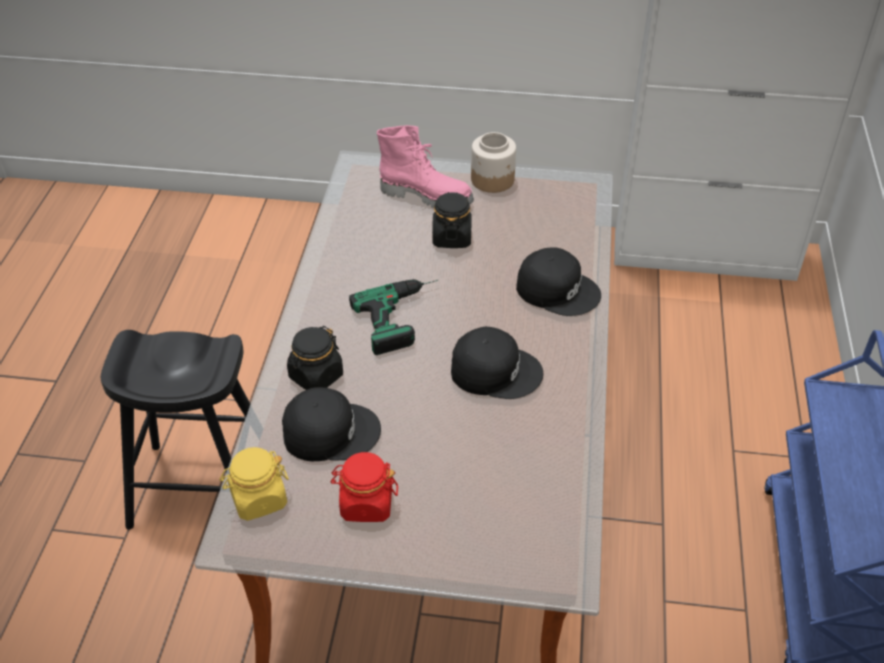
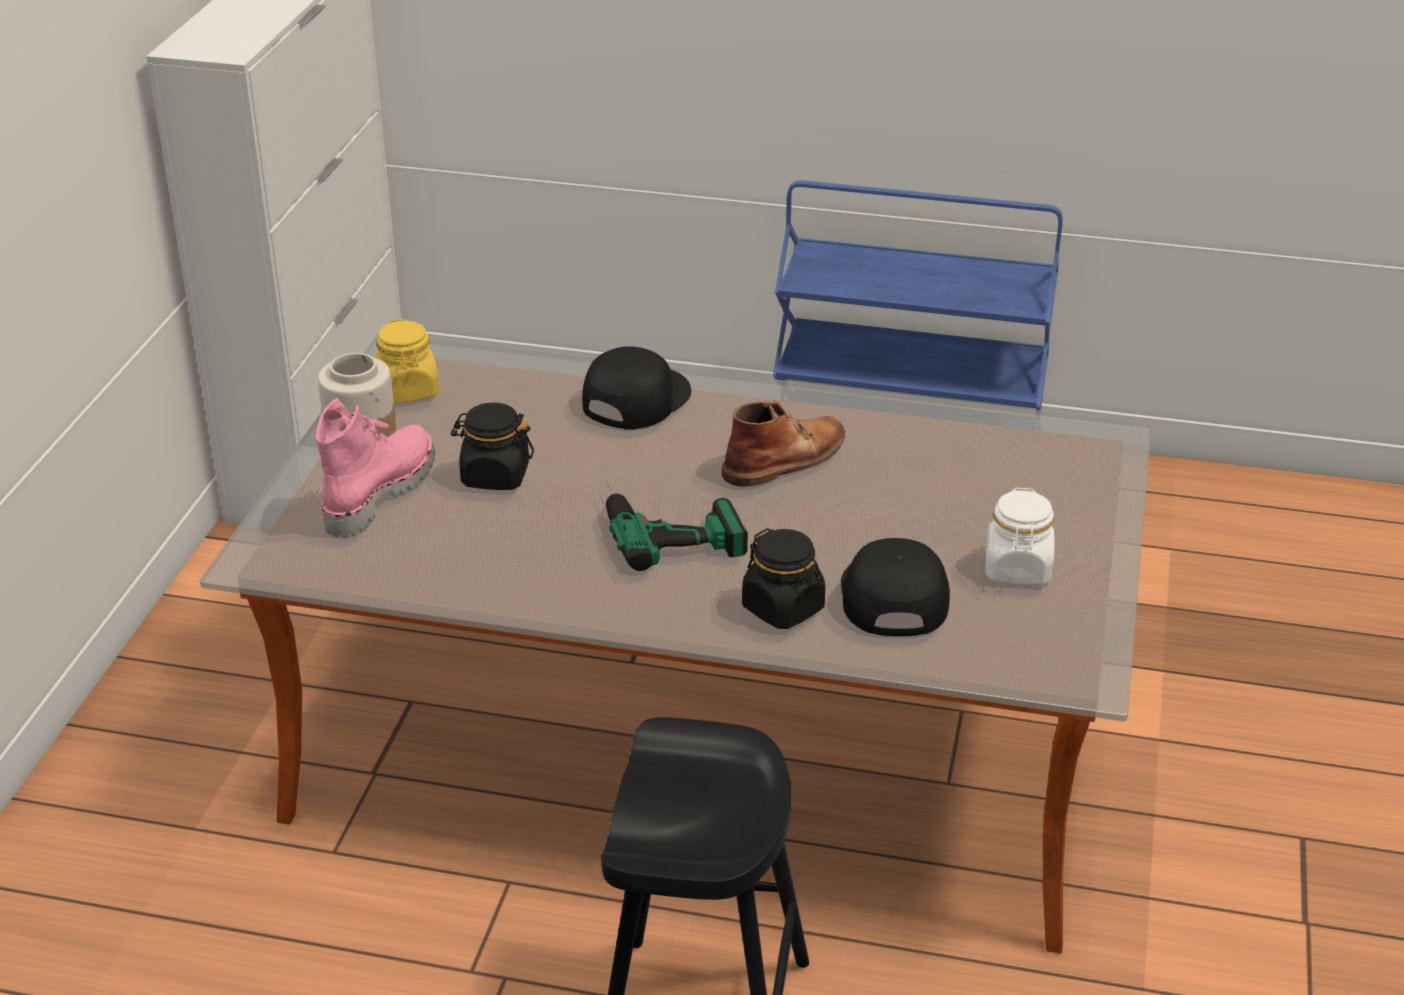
camera: 85 degrees left, 10 degrees down
(258, 499) = (1015, 658): yellow jar -> yellow jar (408, 390)
(366, 504) = (1017, 568): red jar -> white jar
(495, 370) = (786, 458): black cap -> brown boot

